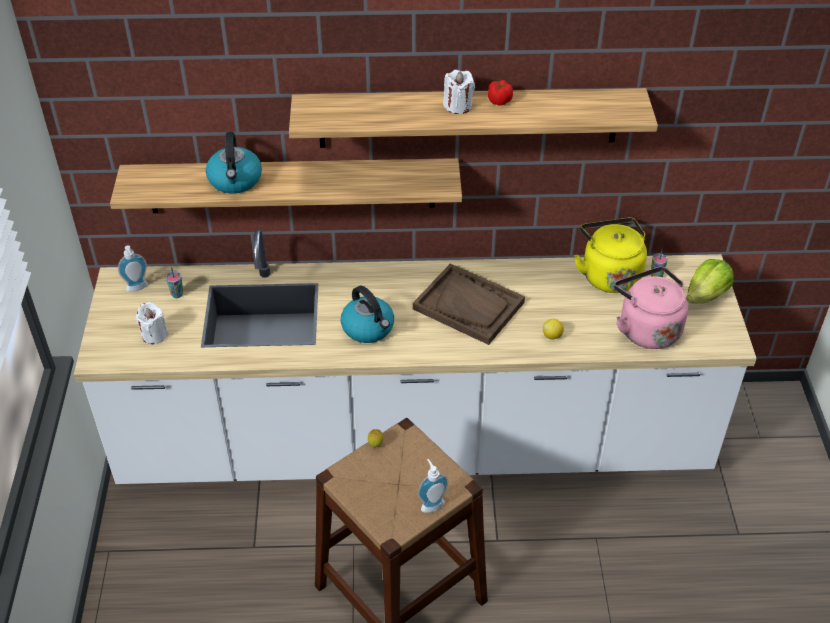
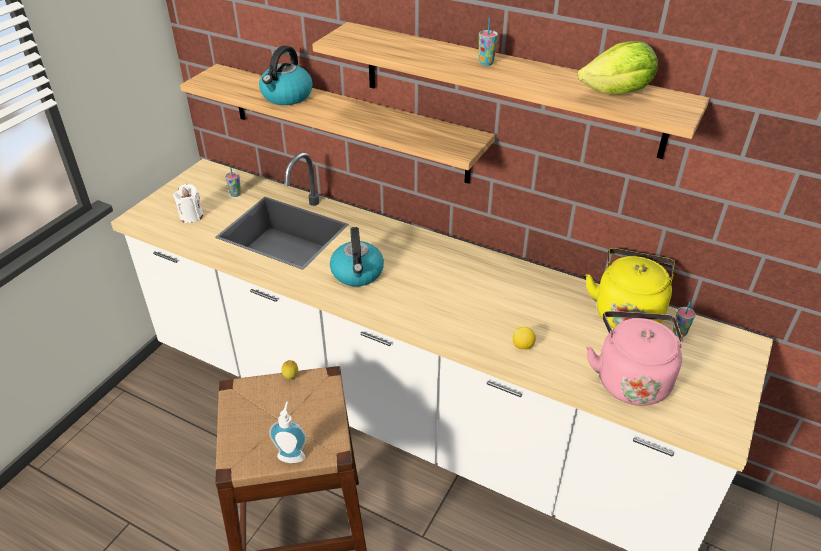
camera: 30 degrees right, 5 degrees down
(138, 289) = (212, 181): soap dispenser -> none
(458, 106) = (486, 63): white candle -> cup
(469, 306) = (463, 289): brown tray -> none
(499, 101) = (532, 69): tomato -> none
(706, 296) = (726, 373): lettuce -> lettuce (617, 93)

